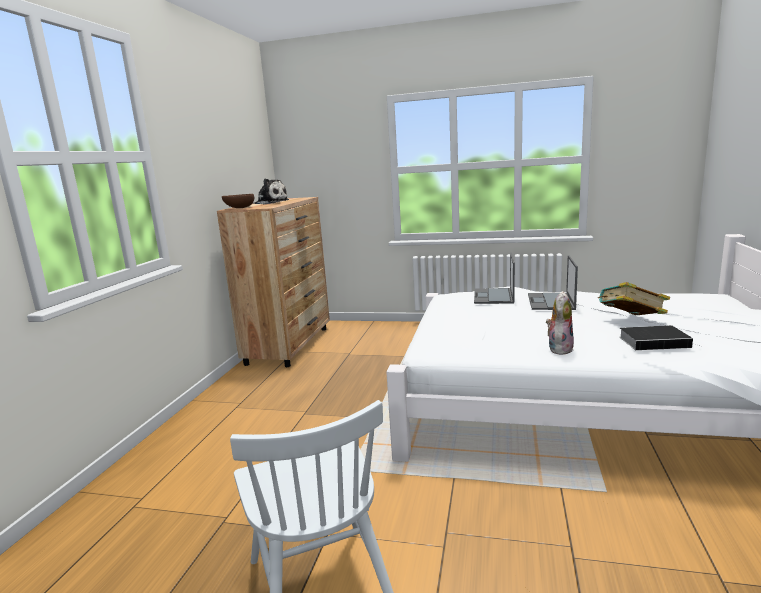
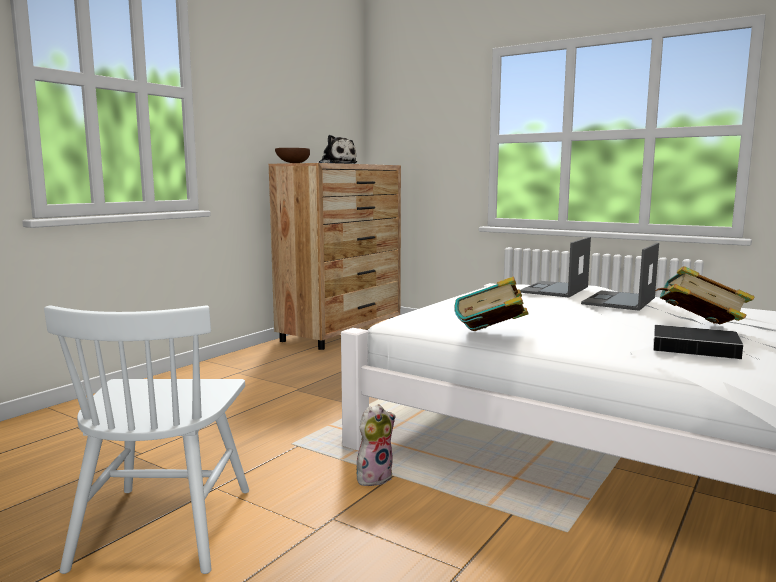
camera: 20 degrees right, 5 degrees down
(516, 357) = (491, 337): none -> book
(559, 348) = (558, 338): plush toy -> plush toy (374, 477)

